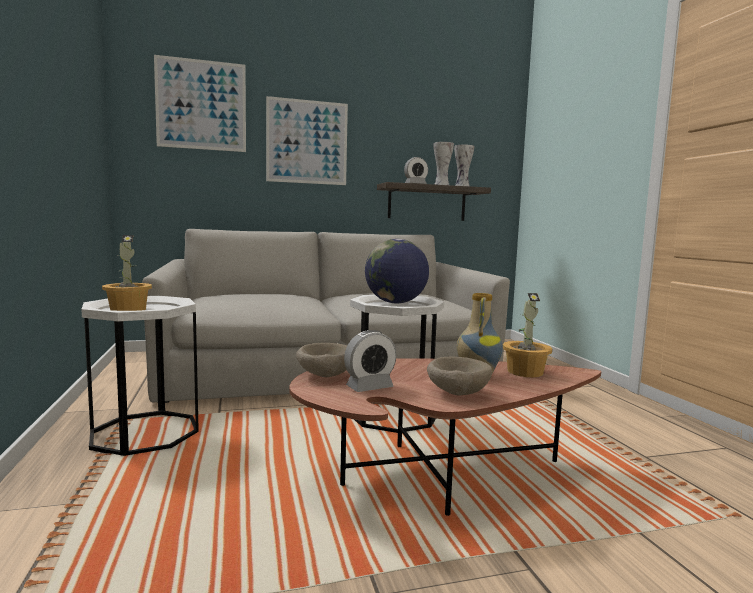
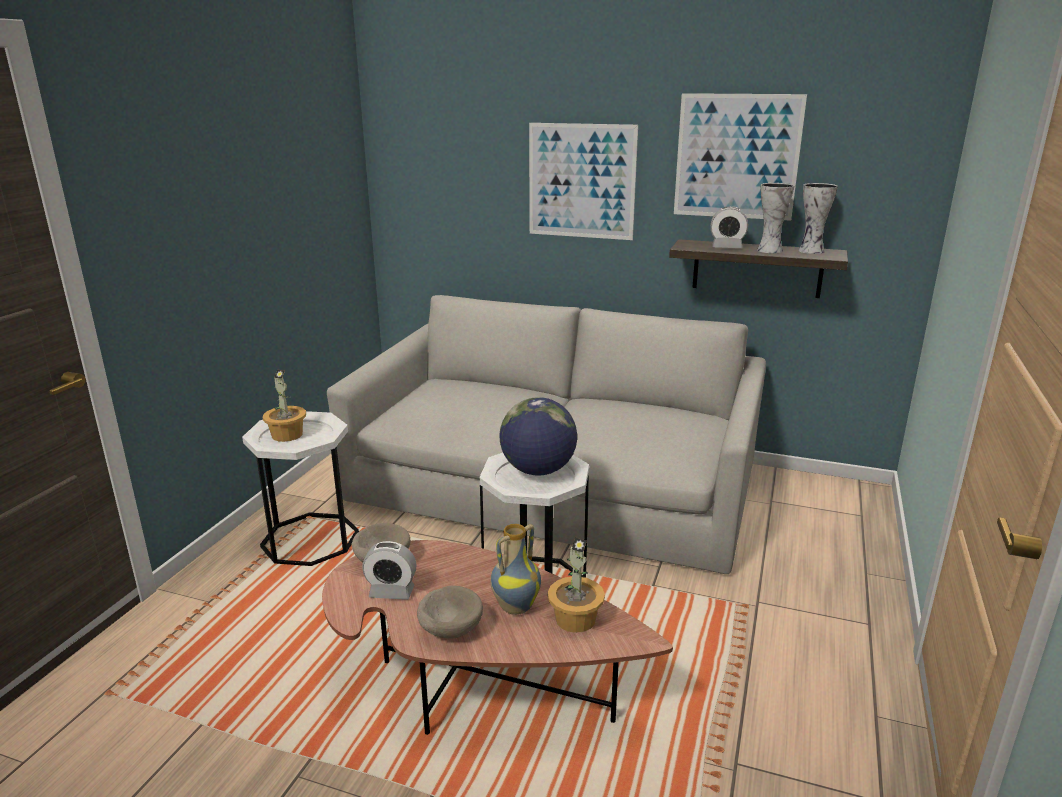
camera: 35 degrees right, 15 degrees up
(201, 105) = (456, 139): picture -> picture (737, 157)

